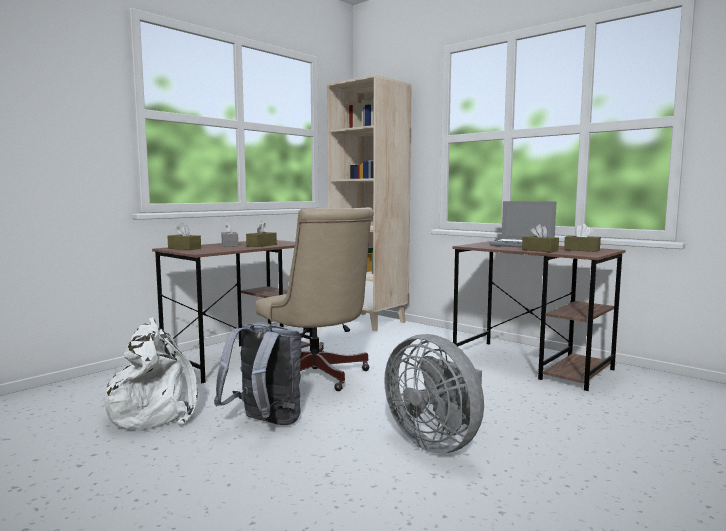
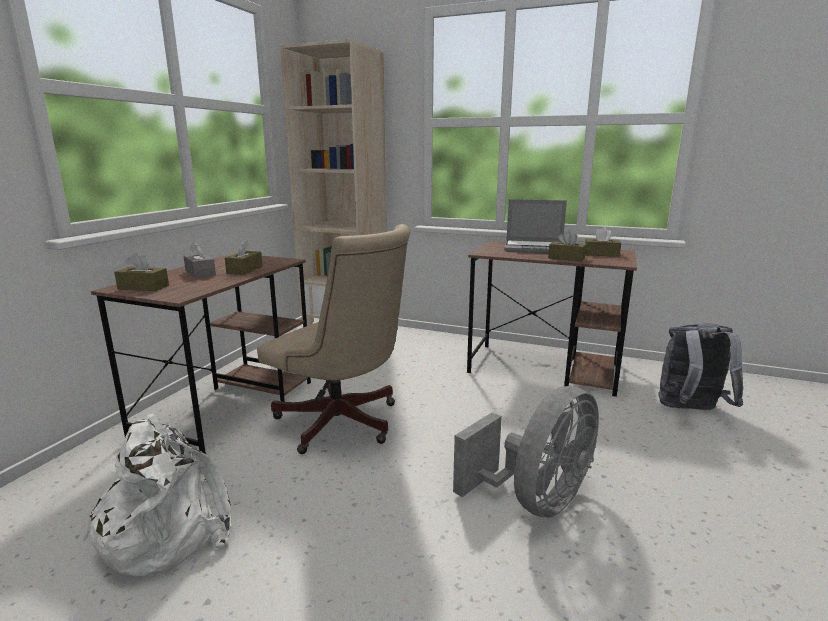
camera: 20 degrees left, 10 degrees up
(265, 423) = (329, 517): grey backpack -> grey backpack (690, 410)
(436, 442) = (535, 500): grey fan -> grey fan turned 75 degrees counterclockwise

